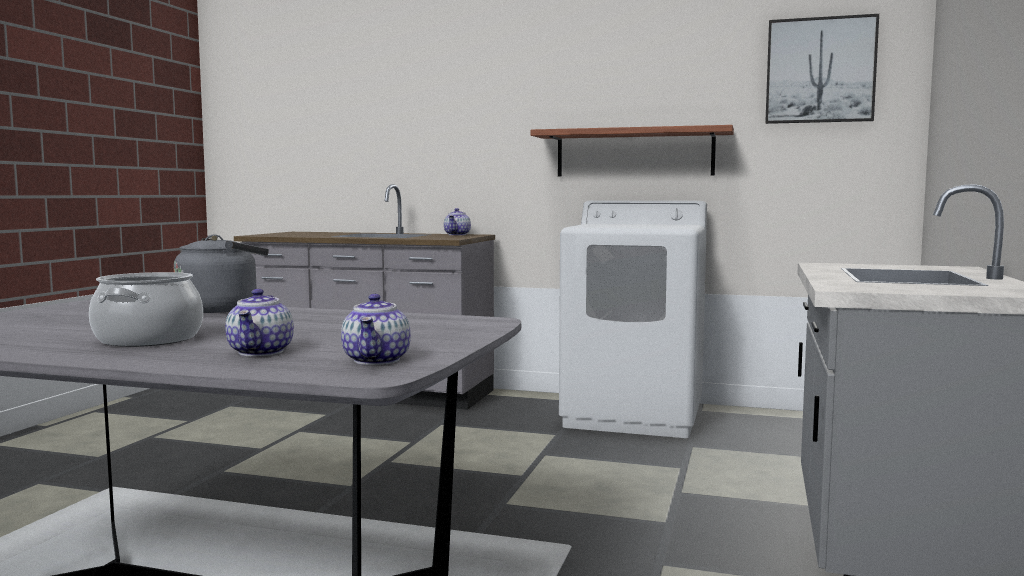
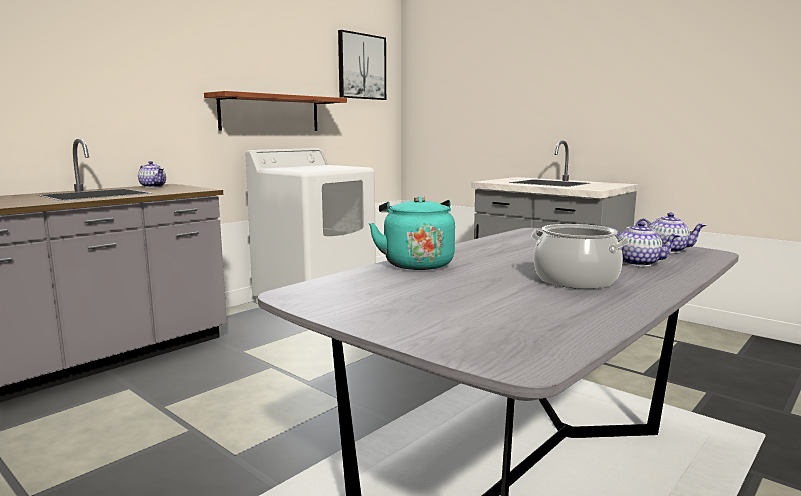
camera: 65 degrees left, 5 degrees up
(222, 309) = (416, 264): grey kettle -> turquoise kettle

